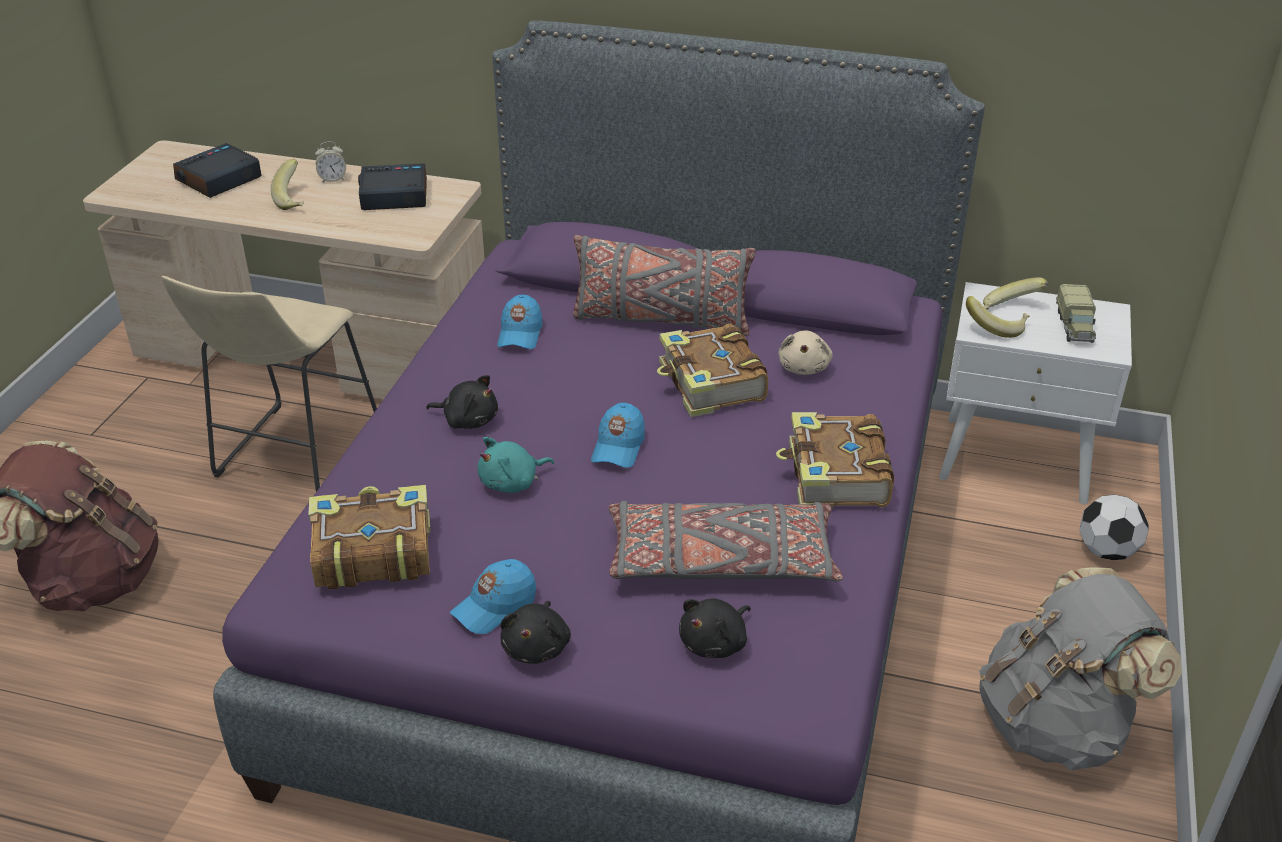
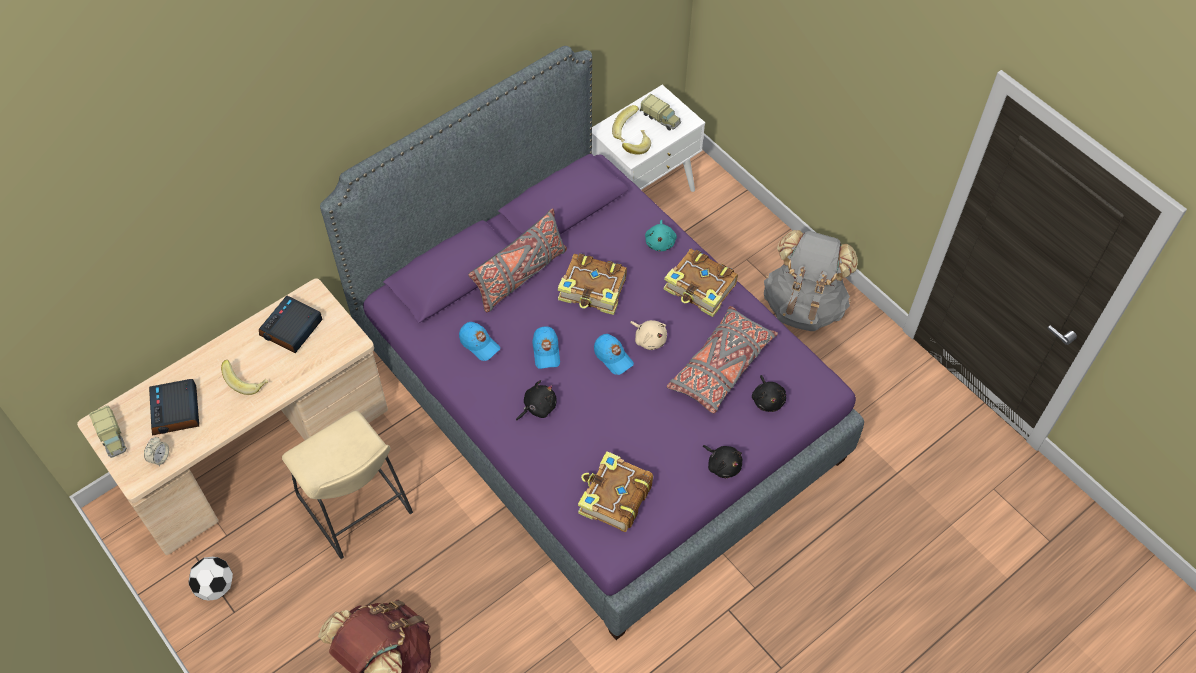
camera: 55 degrees left, 20 degrees up
(156, 162) = (112, 437): none -> toy truck
(332, 179) = (237, 350): alarm clock -> alarm clock (160, 458)
(494, 606) = (686, 467): blue cap -> blue cap (546, 351)
(512, 482) = (605, 415): turquoise plush toy -> turquoise plush toy (660, 242)
(804, 367) = (611, 245): beige plush toy -> beige plush toy (649, 339)
(1107, 551) = (728, 207): football -> football (215, 586)

